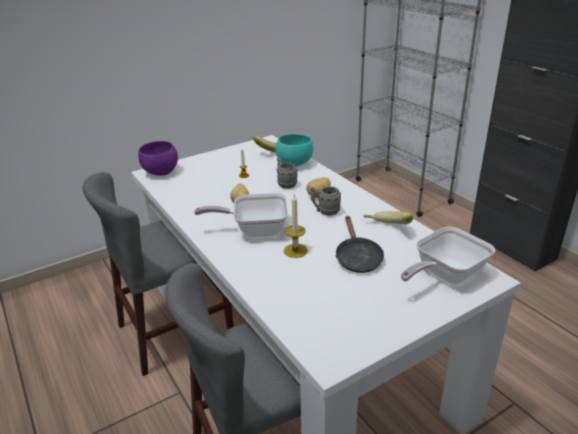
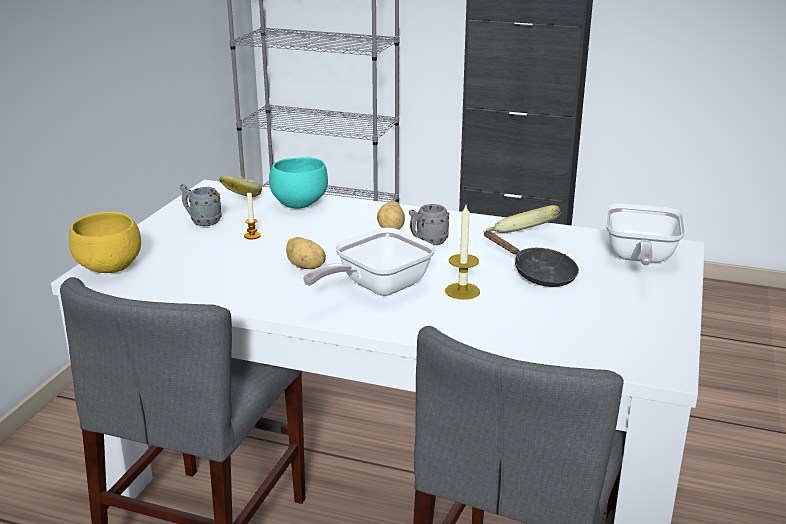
camera: 40 degrees left, 5 degrees down
(161, 172) = (111, 268): purple bowl -> yellow bowl
(285, 184) = (327, 229): grey mug -> grey mug (202, 222)

